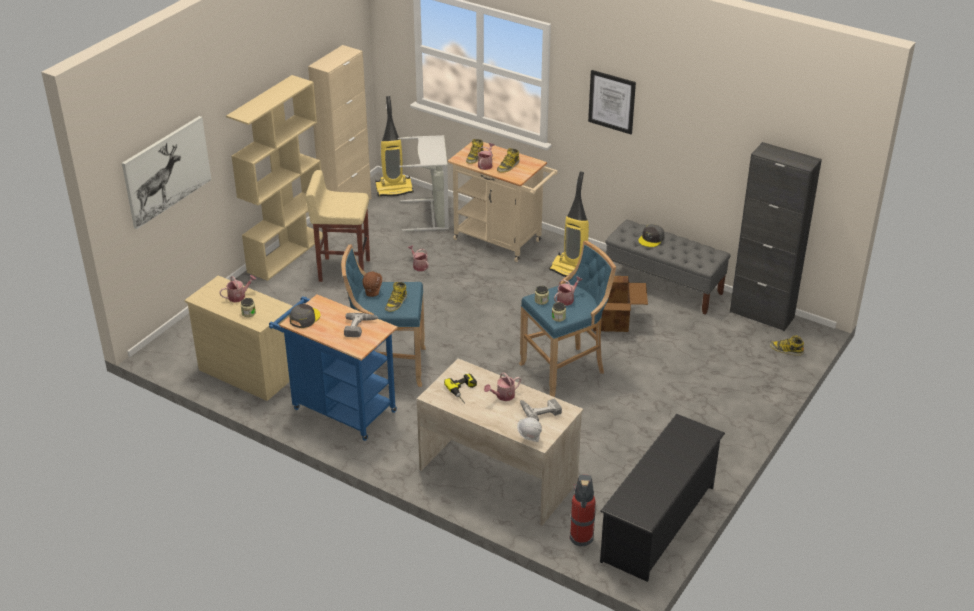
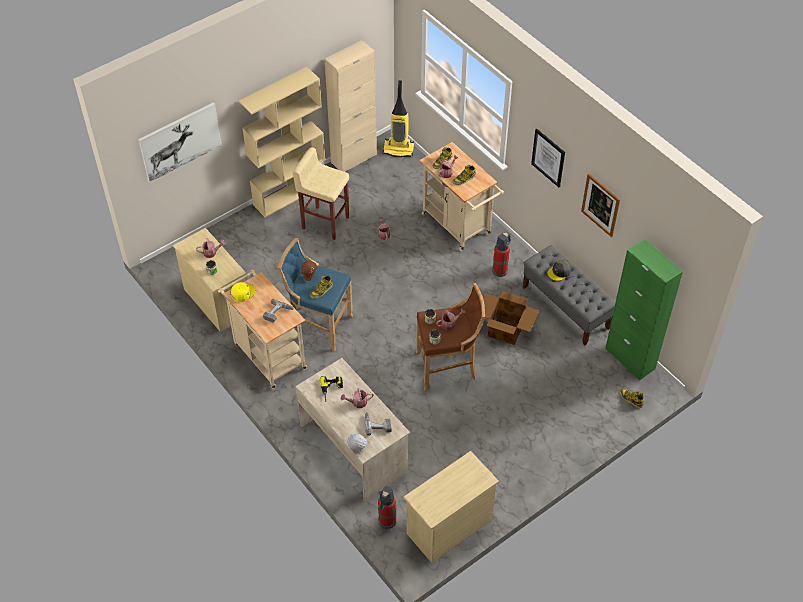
camera: 20 degrees right, 15 degrees up
(304, 318) = (243, 293): grey cap -> yellow cap
(339, 408) = (267, 354): blue cart -> beige cart
(431, 215) = (416, 184): grey laundry basket -> none
(565, 369) = (448, 367): blue stool -> brown stool
(572, 270) = (500, 270): vacuum cleaner -> fire extinguisher
(658, 523) = (448, 527): black shoe rack -> beige dresser
(693, 129) = (600, 205): none -> picture
(761, 315) = (630, 359): black cabinet -> green cabinet

